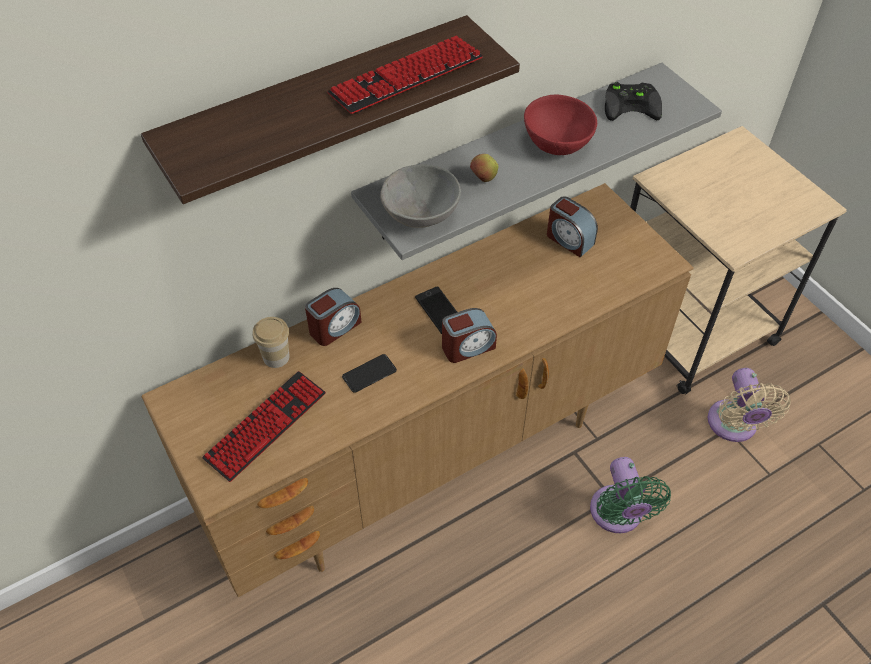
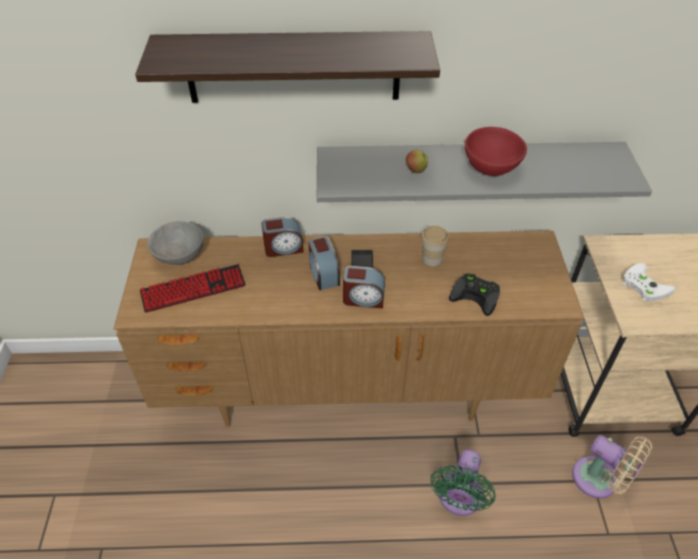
camera: 30 degrees right, 5 degrees down
(276, 357) = (233, 250): cup -> cup (432, 259)
(369, 374) = (283, 286): phone -> none
(406, 77) = (348, 54): keyboard -> none
(421, 217) = (350, 179): grey bowl -> grey bowl (179, 257)
(569, 239) = (494, 258): alarm clock -> alarm clock (323, 274)
(632, 104) = (575, 162): black game controller -> black game controller (477, 295)
(720, 207) = (643, 285): none -> white game controller
(733, 426) = (599, 480): beige fan -> beige fan turned 75 degrees counterclockwise

